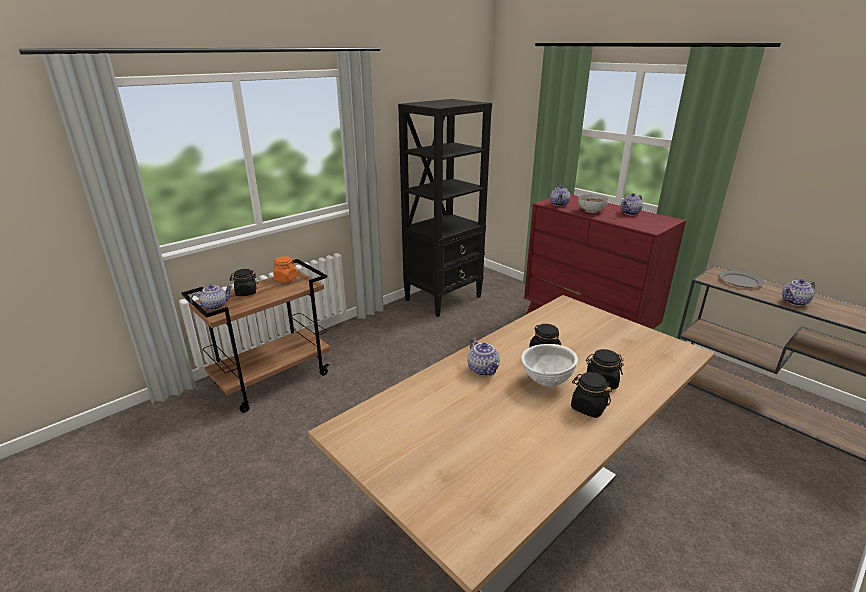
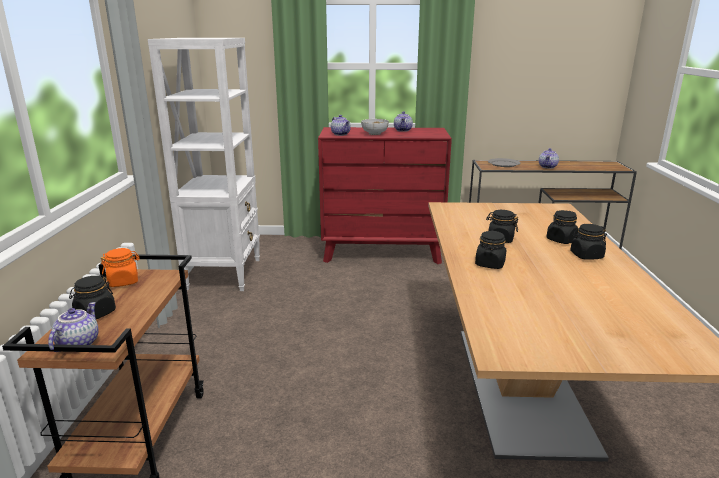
camera: 45 degrees left, 5 degrees down
(444, 298) = (224, 273): black bookcase -> white bookcase
(483, 369) = (490, 264): teapot -> black jar
(546, 382) = (538, 253): white bowl -> none

